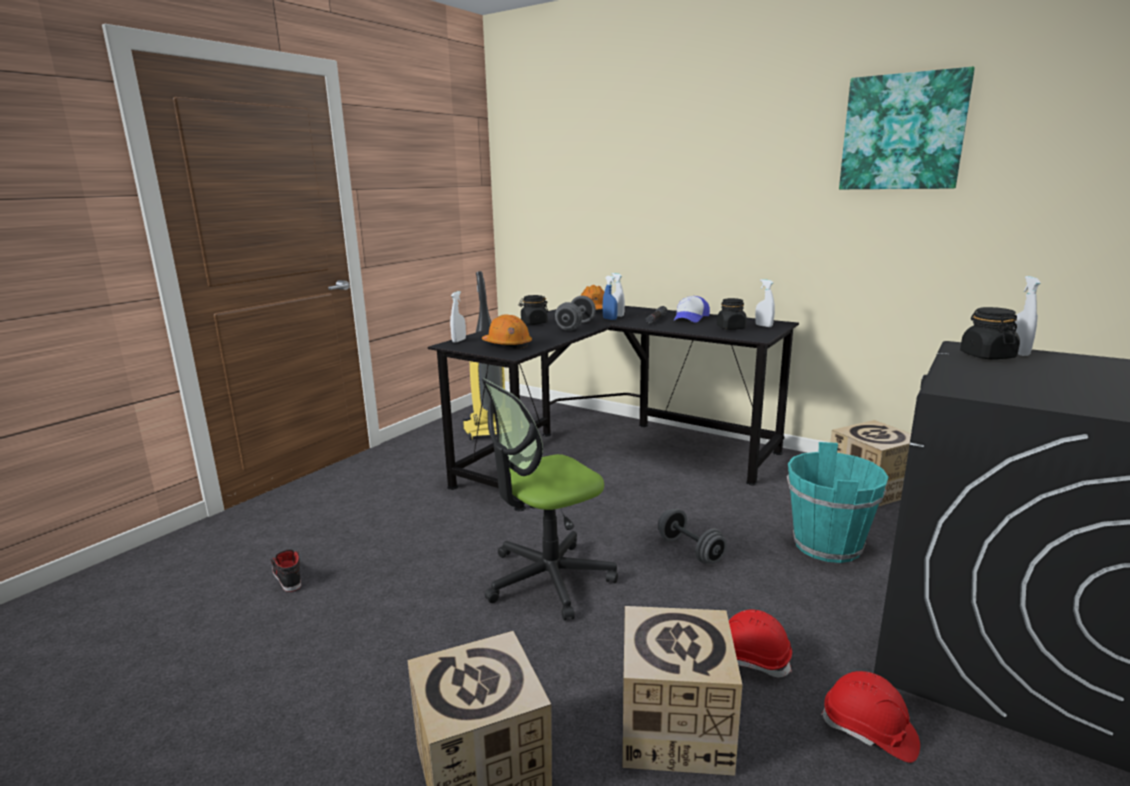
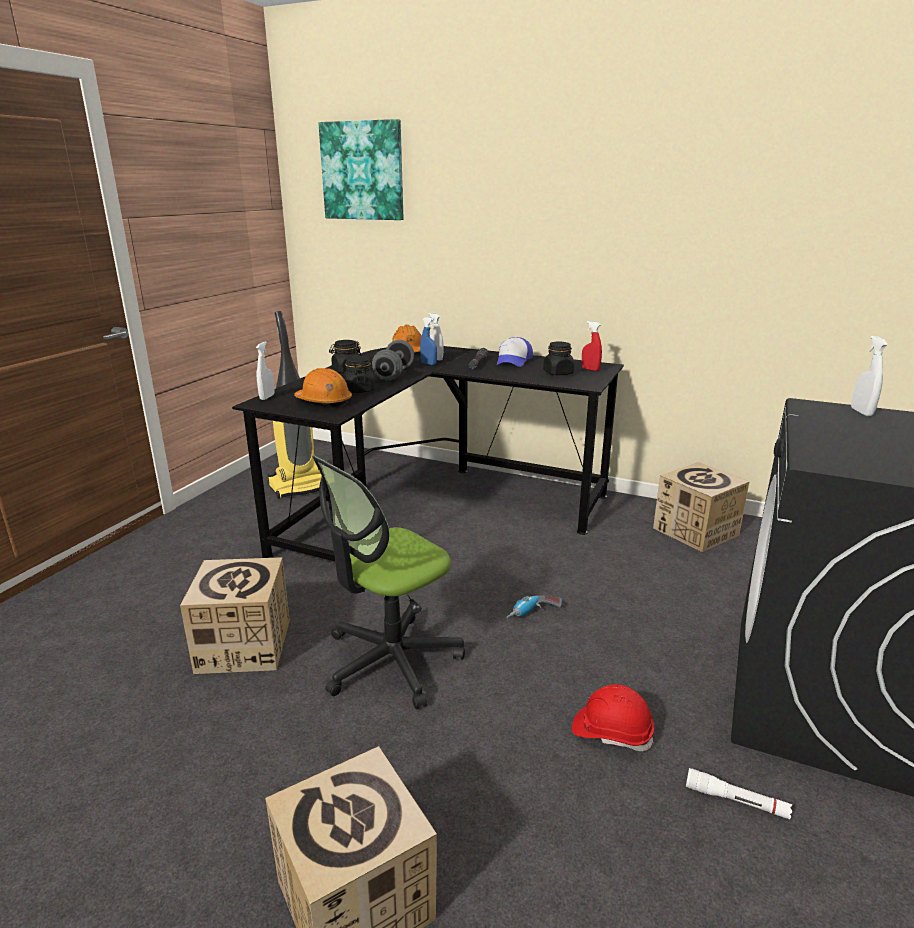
camera: 10 degrees left, 5 degrees up
(287, 576) = (89, 685): black shoe -> none
(674, 727) = (549, 820): cardboard box -> cardboard box (244, 645)
(690, 550) = (533, 614): grey dumbbell -> power drill
(763, 326) = (590, 369): white spray bottle -> red spray bottle
(828, 545) = (666, 597): turquoise bucket -> none
(869, 732) = (736, 801): red hard hat -> white flashlight
(903, 132) = (730, 169): picture -> picture (363, 171)
(987, 356) = (835, 417): black jar -> black jar (359, 390)

